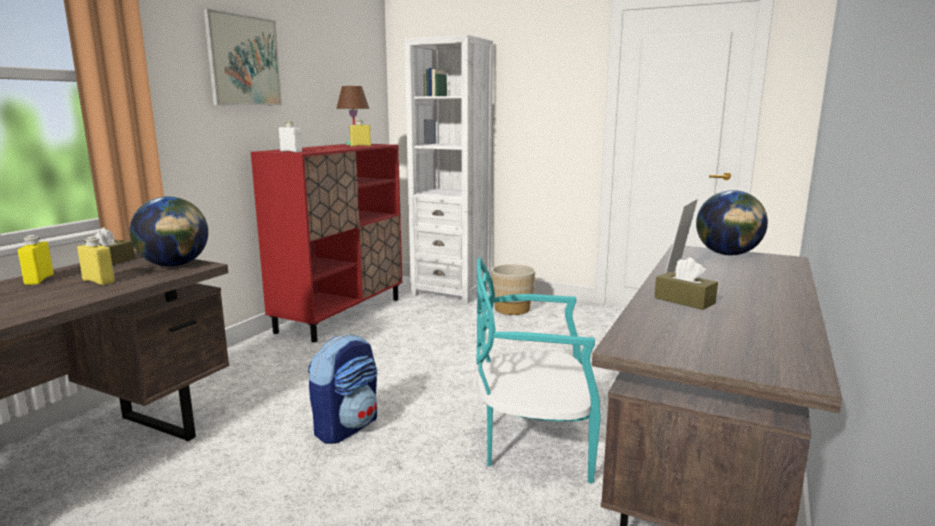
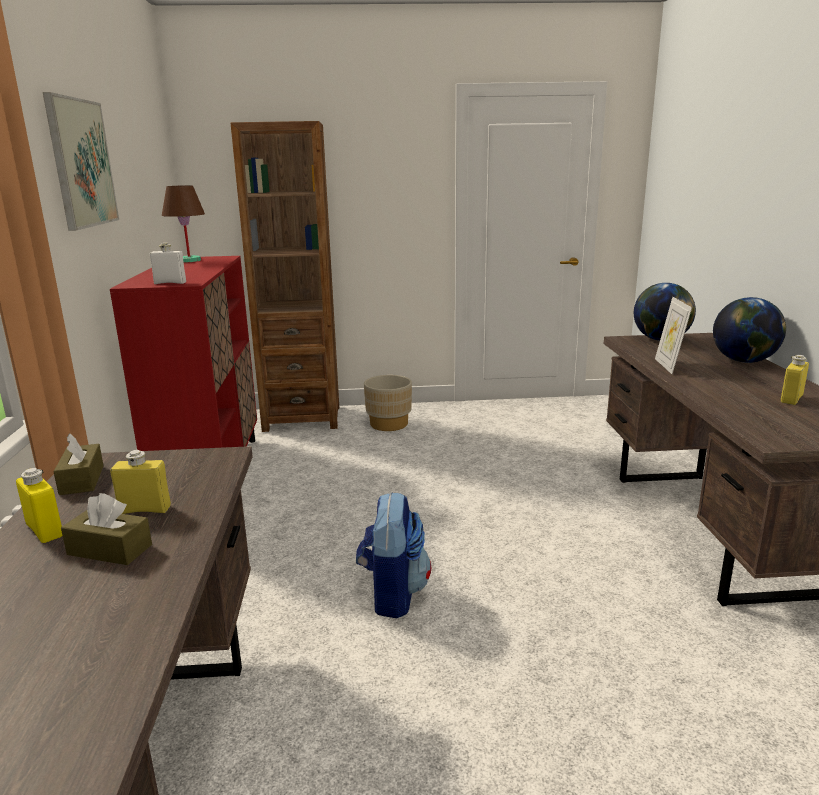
camera: 30 degrees left, 5 degrees up
(174, 265) = (189, 463): globe -> globe (744, 361)
(360, 146) = (210, 263): yellow bottle -> yellow bottle (791, 399)
(451, 292) = (302, 418): white bookcase -> brown bookcase
(533, 445) = (572, 551): turquoise chair -> none
(684, 300) = (722, 390): brown tissue box -> brown tissue box (110, 550)

